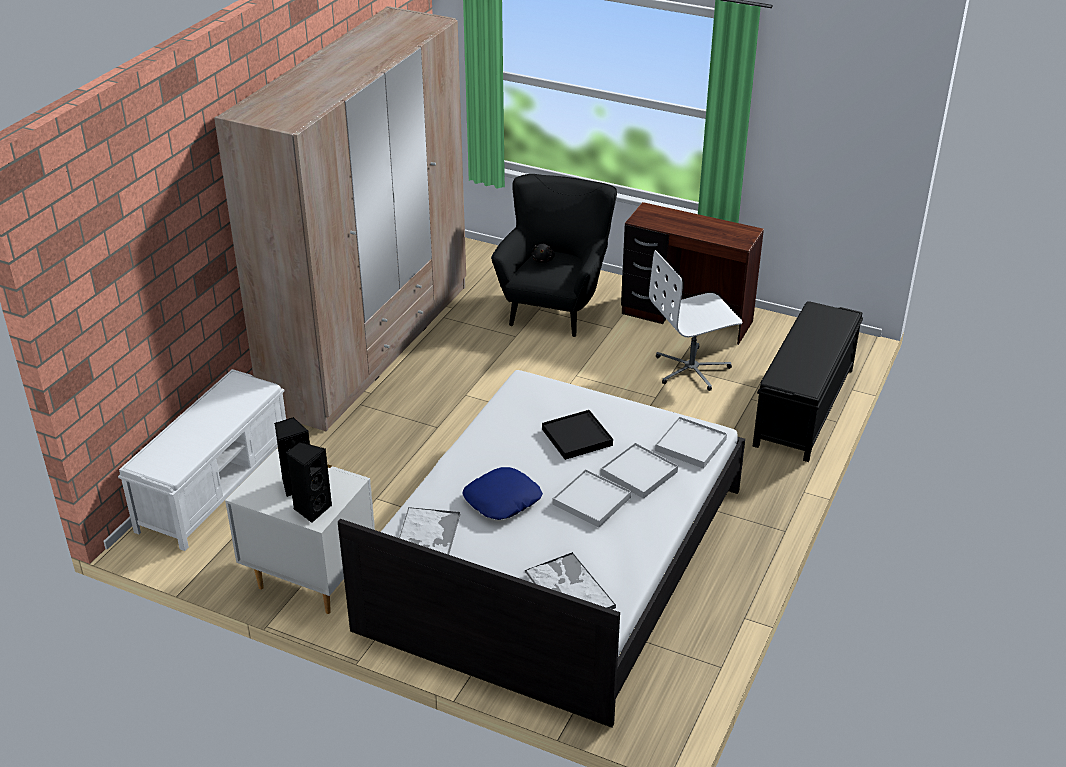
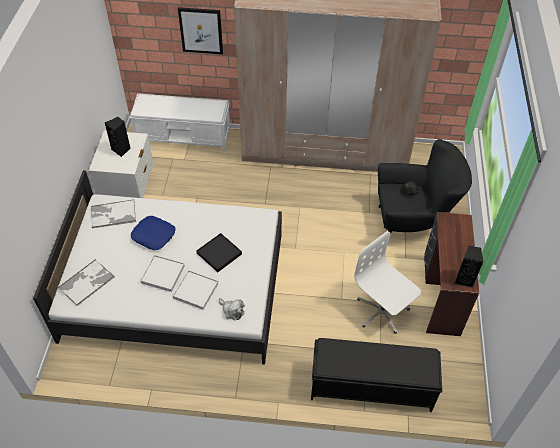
camera: 70 degrees right, 15 degrees up
(178, 261) = (201, 30): none -> picture
(311, 509) = (105, 161): black speaker -> black speaker (464, 279)
(690, 445) = (232, 311): white tray -> plush toy

